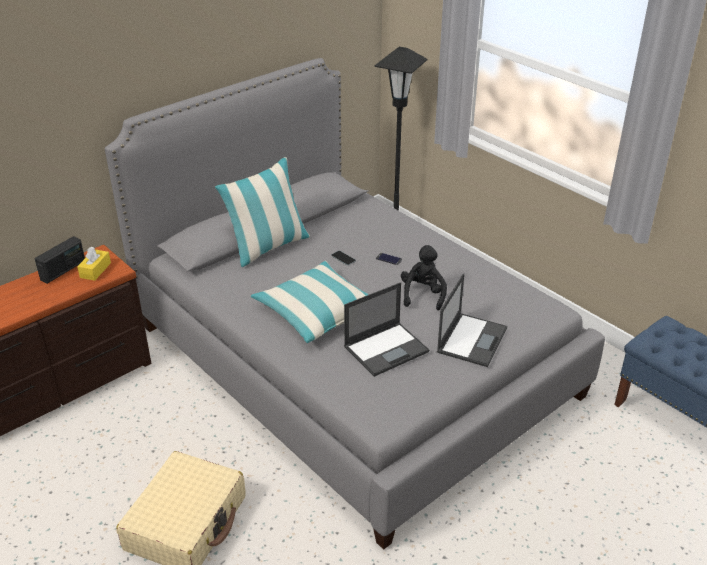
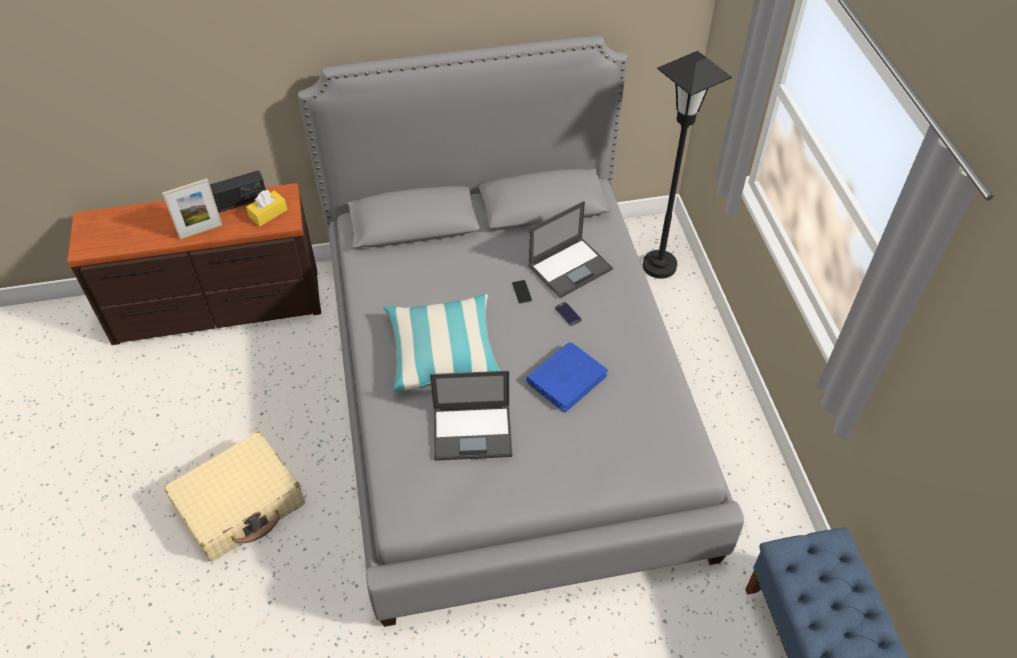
camera: 30 degrees right, 15 degrees up
(42, 300) = (201, 231): none -> picture frame
(268, 247) = (457, 245): pillow -> none
(423, 295) = (566, 378): black plush toy -> blue book
(472, 339) = (571, 461): laptop -> laptop (570, 267)

